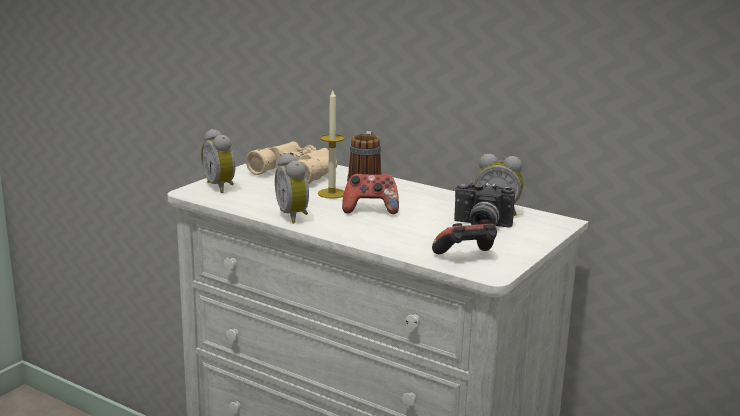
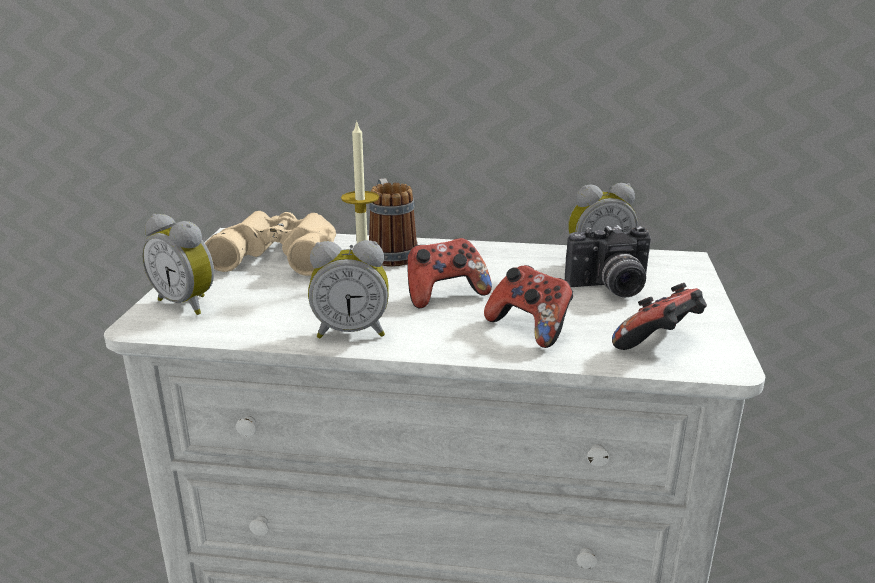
camera: 25 degrees left, 5 degrees up
(294, 216) = (351, 331): alarm clock -> alarm clock turned 45 degrees counterclockwise
(399, 235) = (530, 328): none -> game controller

